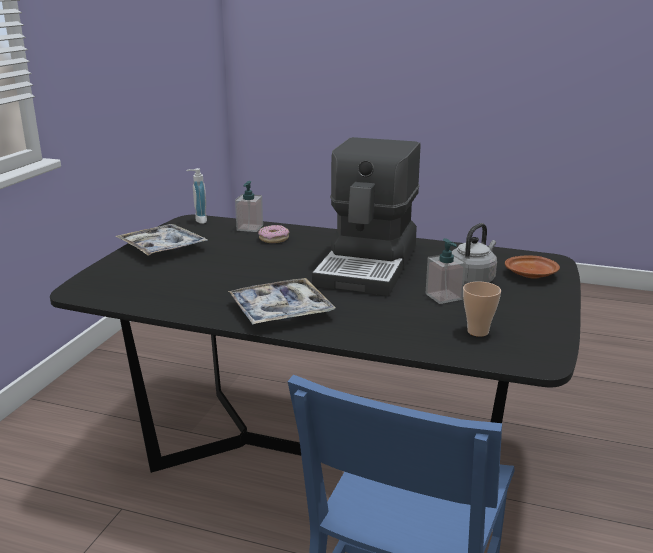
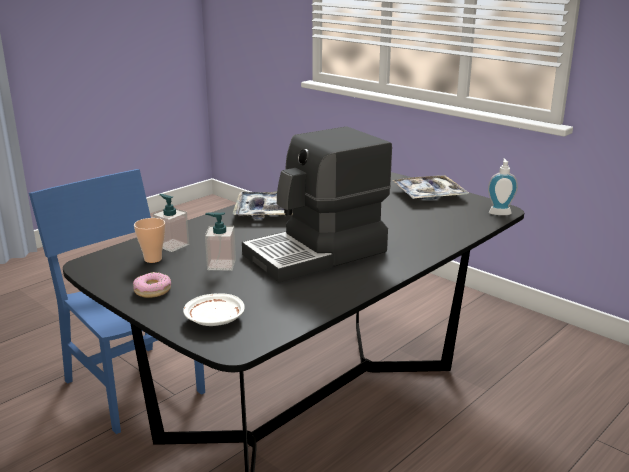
camera: 115 degrees right, 0 degrees up
(249, 228) = (463, 227): soap dispenser -> soap dispenser (172, 245)
(274, 239) = (422, 231): donut -> donut (152, 290)
(369, 266) = (317, 253): coffee machine -> coffee machine turned 75 degrees counterclockwise
(472, 279) = (238, 287): grey kettle -> none
(531, 274) = (214, 319): brown plate -> white plate

